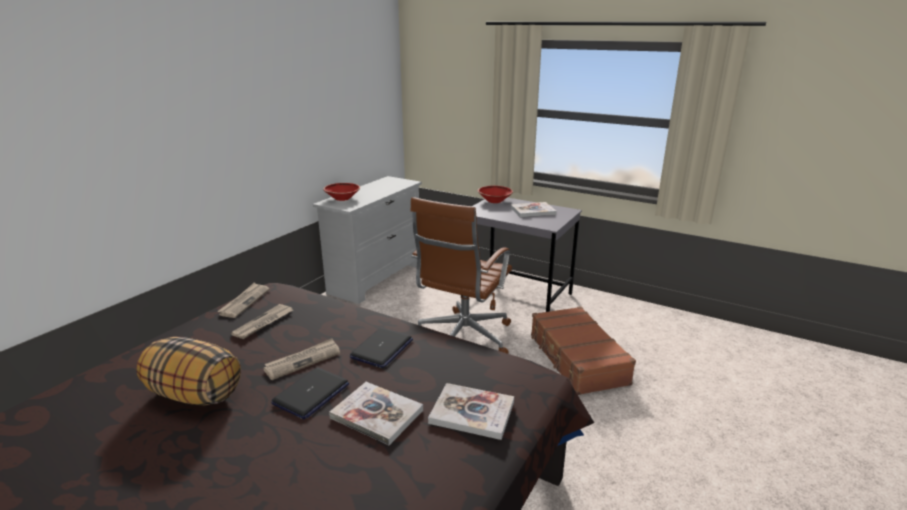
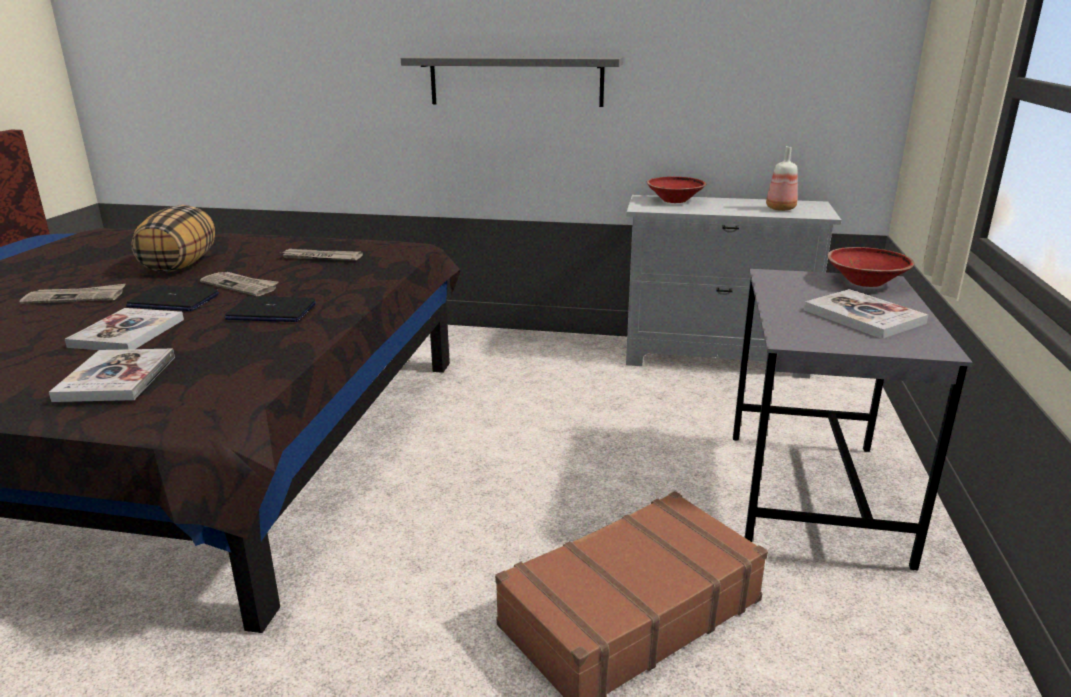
camera: 70 degrees right, 0 degrees up
(235, 148) = (516, 81): none -> grey shelf
(244, 301) = (368, 242): newspaper -> newspaper (76, 297)
(389, 185) = (780, 209): none -> bottle
(462, 338) = (601, 466): brown office chair -> none

